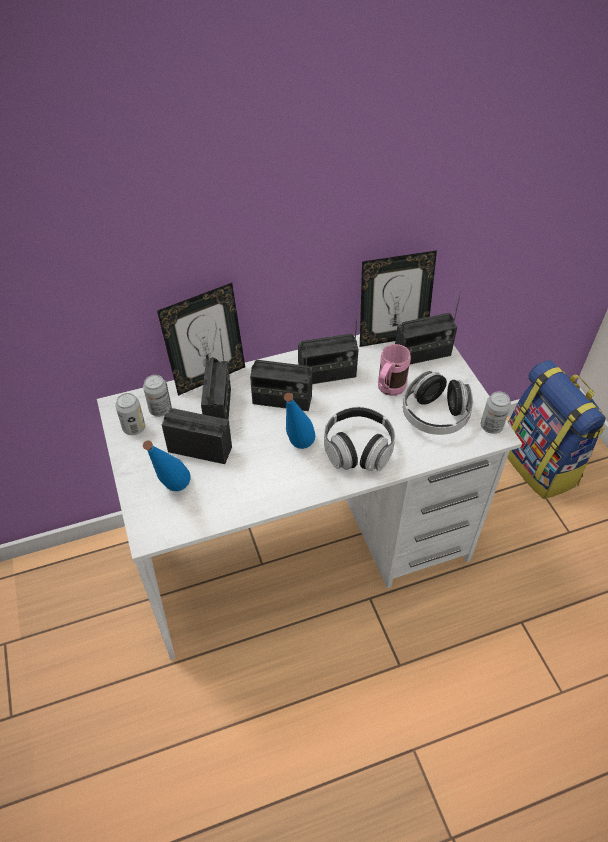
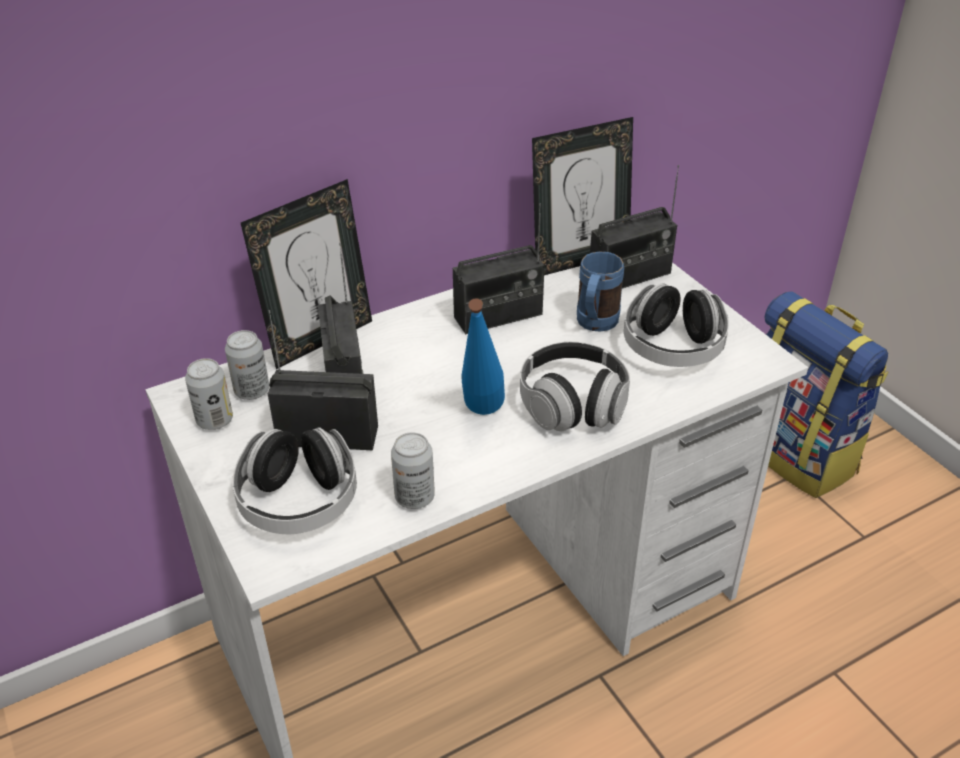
camera: 10 degrees left, 10 degrees down
(173, 494) = (299, 502): blue bottle -> headphones
(282, 400) = (439, 356): radio -> none
(388, 390) = (594, 325): pink mug -> blue mug
(491, 426) = (757, 352): can -> can (414, 497)

